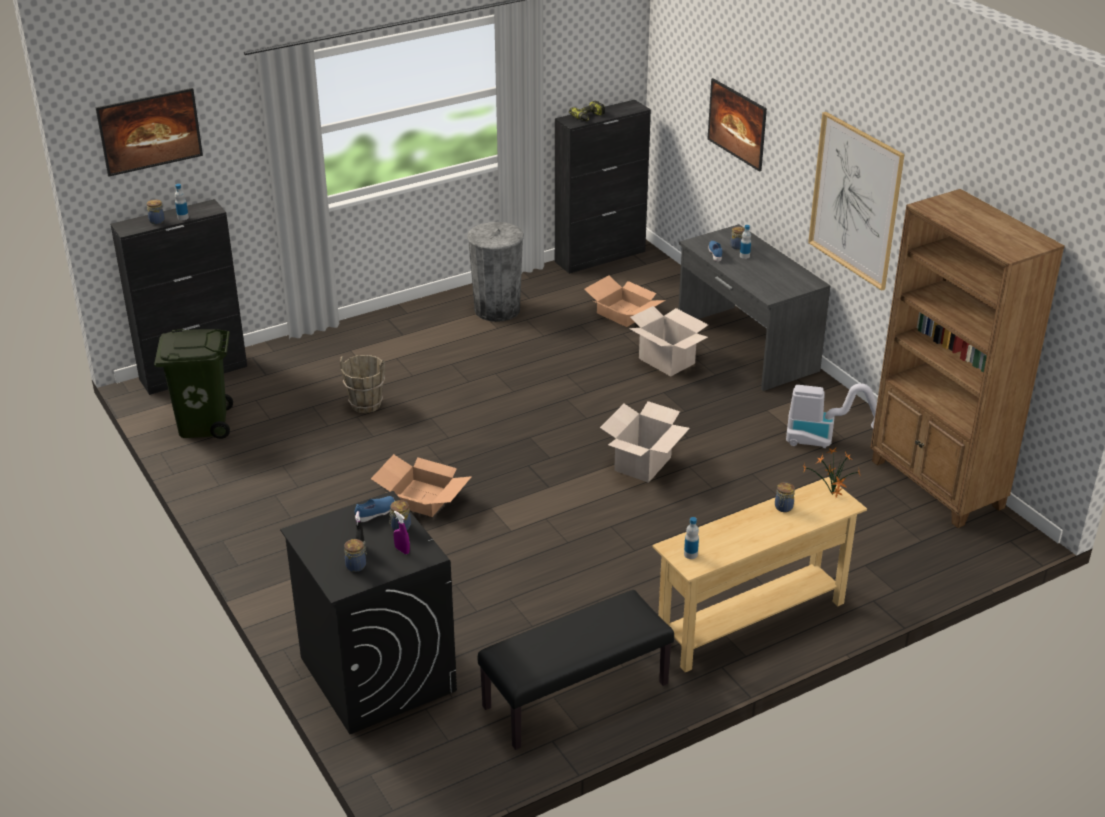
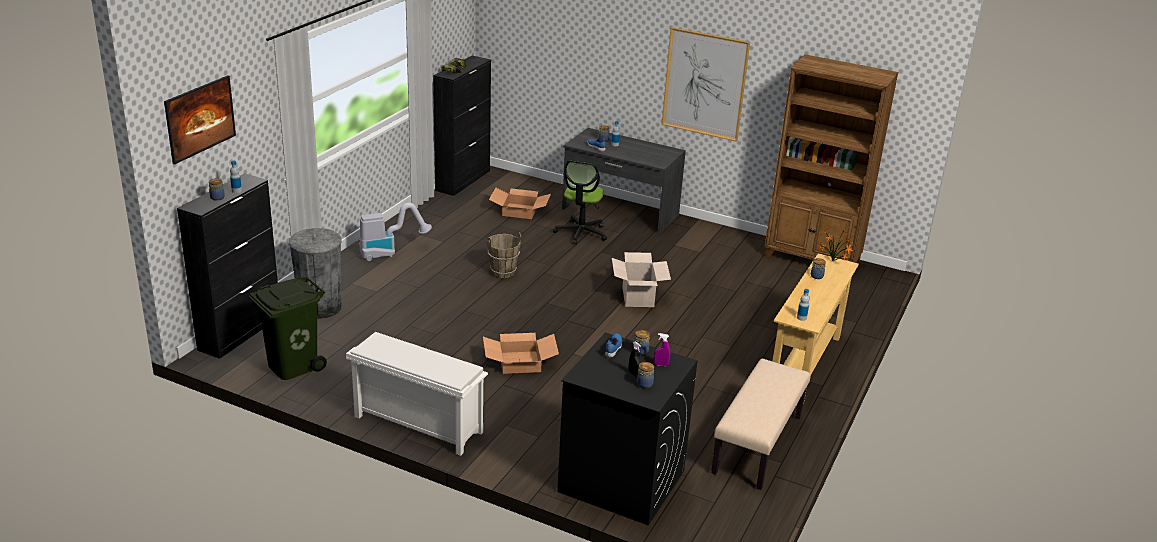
camera: 35 degrees left, 5 degrees down
(247, 530) = (416, 424): none -> white shoe rack
(366, 404) = (406, 315): brown bucket -> brown bucket (503, 272)
(497, 309) = (430, 230): grey trash can -> grey trash can (320, 307)
(576, 696) = (758, 445): black bench -> beige bench
(666, 361) = (581, 233): cardboard box -> office chair
(736, 139) = (579, 65): picture -> none
(826, 441) = (727, 253): vacuum cleaner -> vacuum cleaner (390, 252)

